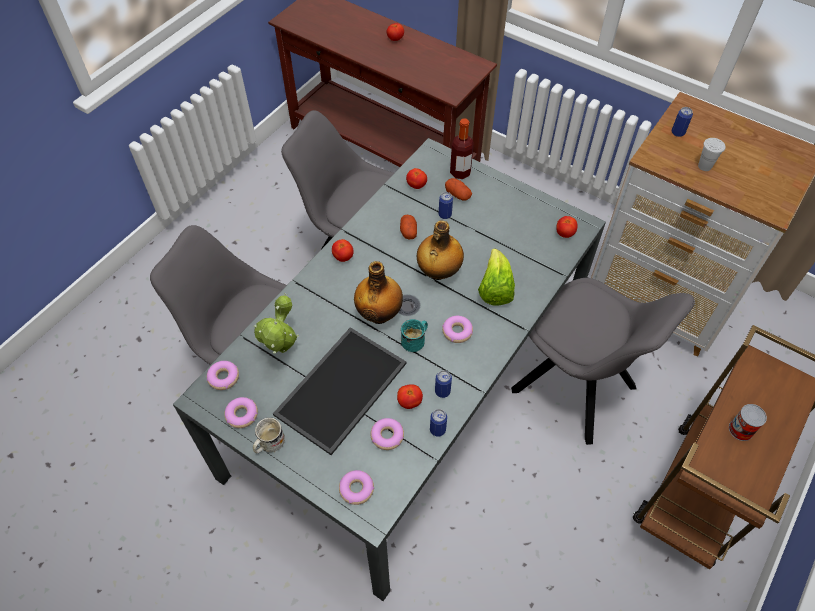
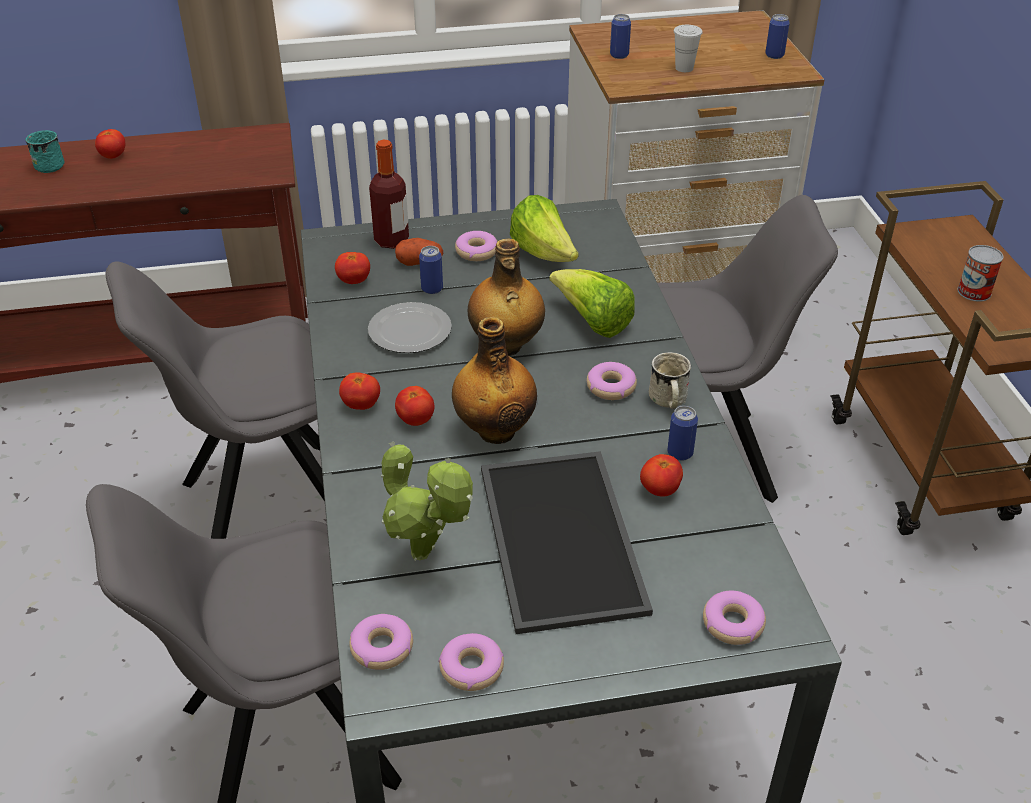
camera: 45 degrees left, 15 degrees down
(268, 444) = (556, 670): white mug -> white mug (668, 401)
(387, 436) = (686, 542): donut -> donut (477, 252)
(408, 231) = (410, 330): potato -> plate
(416, 340) = (577, 427): turquoise mug -> turquoise mug (52, 164)
(437, 430) = (729, 492): can -> can (774, 55)
(522, 231) = (544, 254): none -> lettuce
(564, 233) = (591, 231): tomato -> tomato (415, 420)

